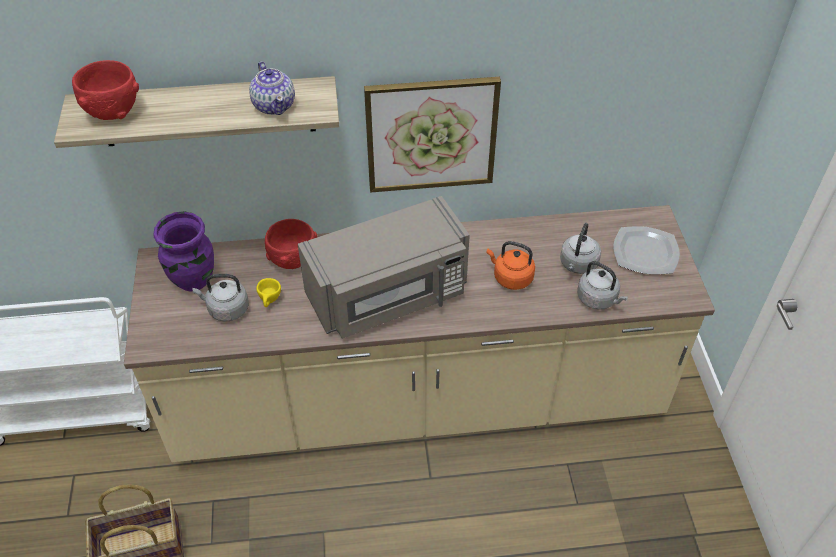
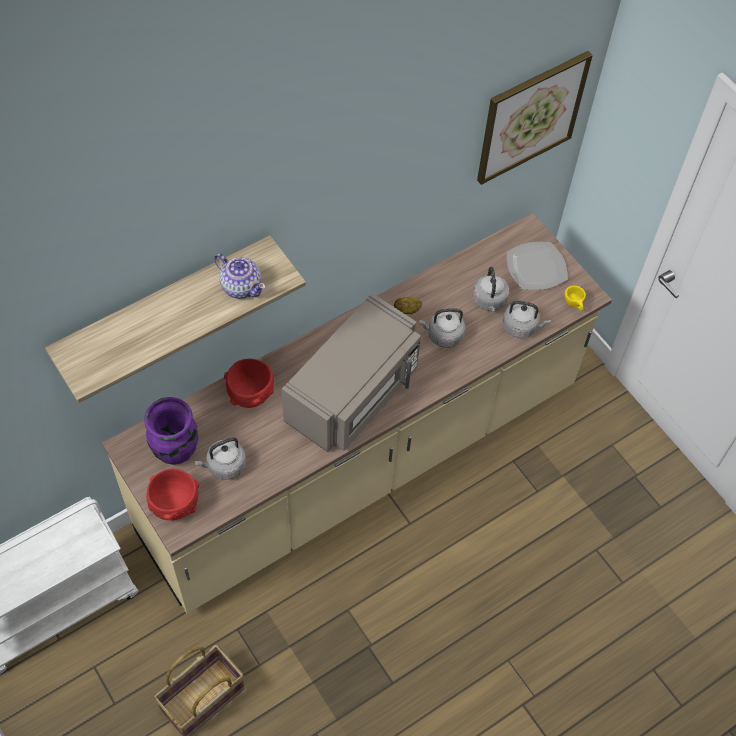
camera: 30 degrees left, 10 degrees up
(113, 112) = (104, 348): red bowl -> red bowl (175, 505)
(270, 302) = (257, 443): yellow cup -> yellow cup (574, 305)
(431, 134) = (345, 243): picture -> picture (531, 117)
(488, 243) = (407, 310): none -> potato
(511, 277) = (443, 335): orange kettle -> grey kettle

